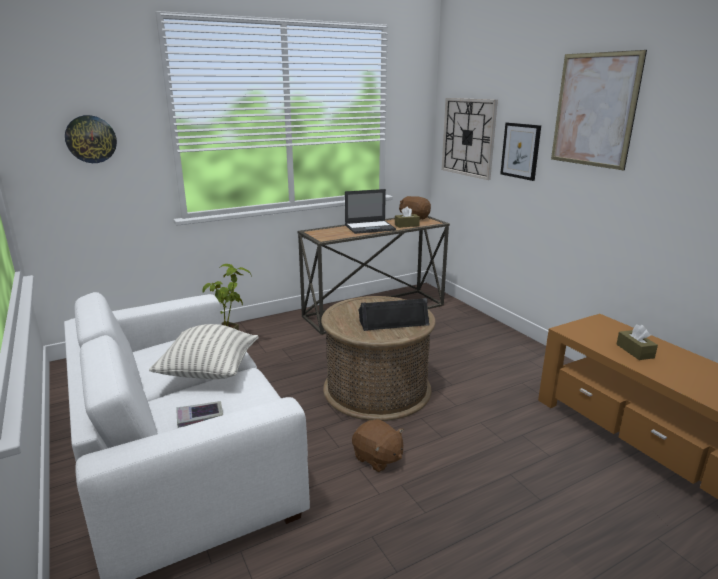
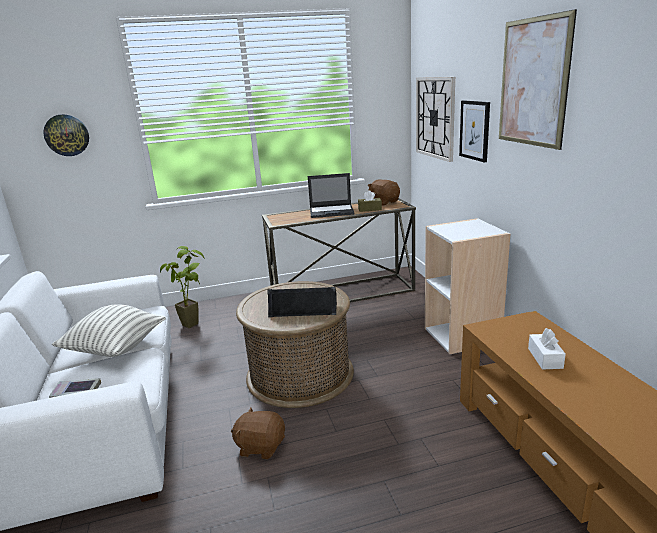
camera: 15 degrees right, 0 degrees up
(377, 458) = (260, 446): brown plush toy -> brown plush toy turned 135 degrees clockwise
(509, 344) = (462, 336): none -> bookcase
(635, 351) = (545, 358): brown tissue box -> white tissue box

